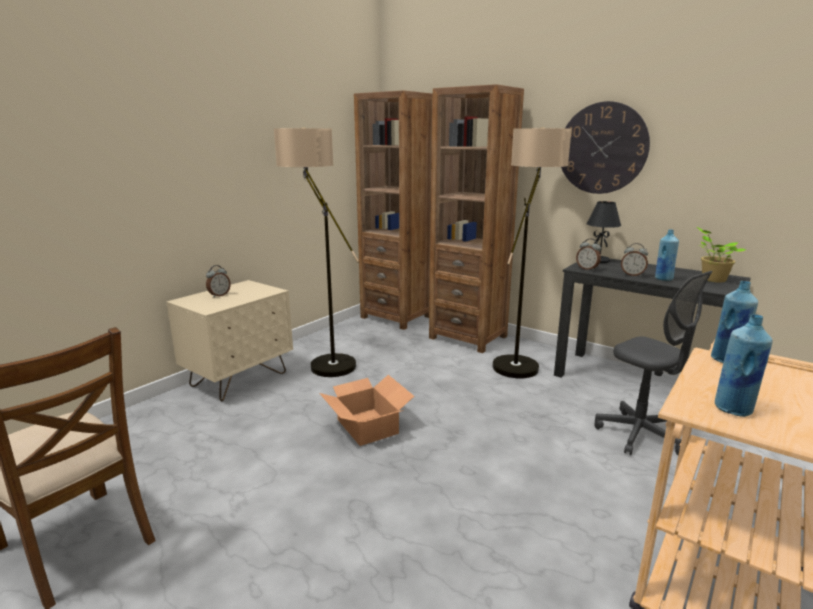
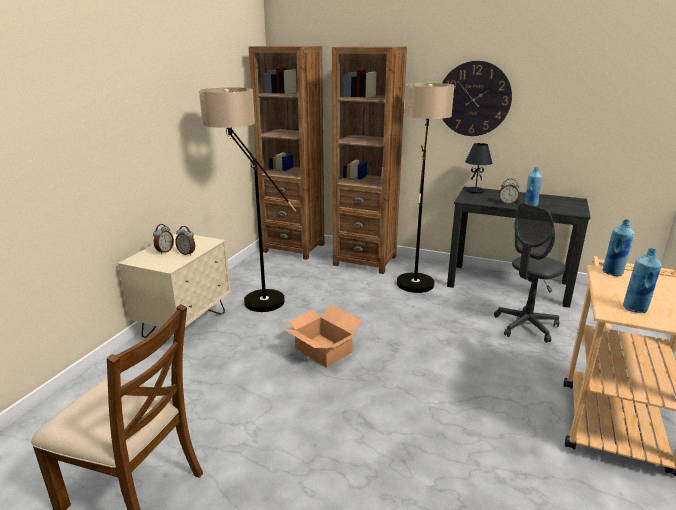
camera: 15 degrees left, 5 degrees up
(587, 269) = (472, 200): alarm clock -> alarm clock (187, 253)
(639, 435) = (525, 326): grey office chair -> grey office chair turned 105 degrees clockwise
(711, 279) = (563, 202): potted plant -> none

